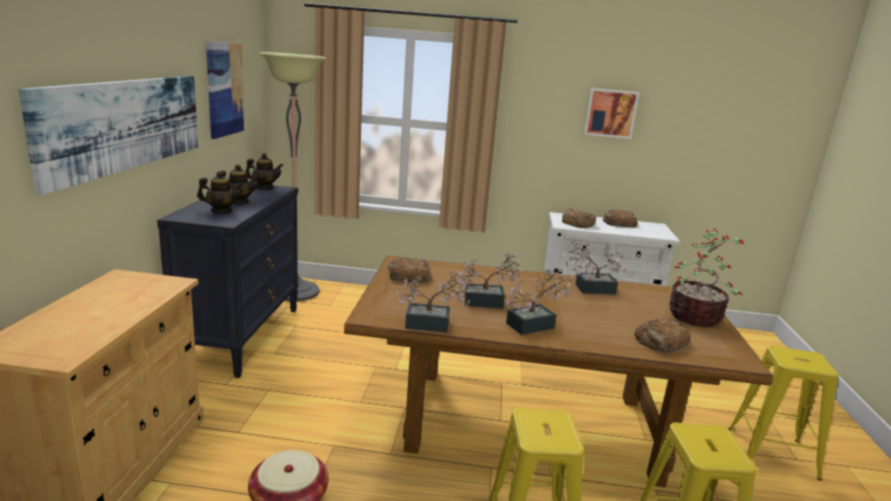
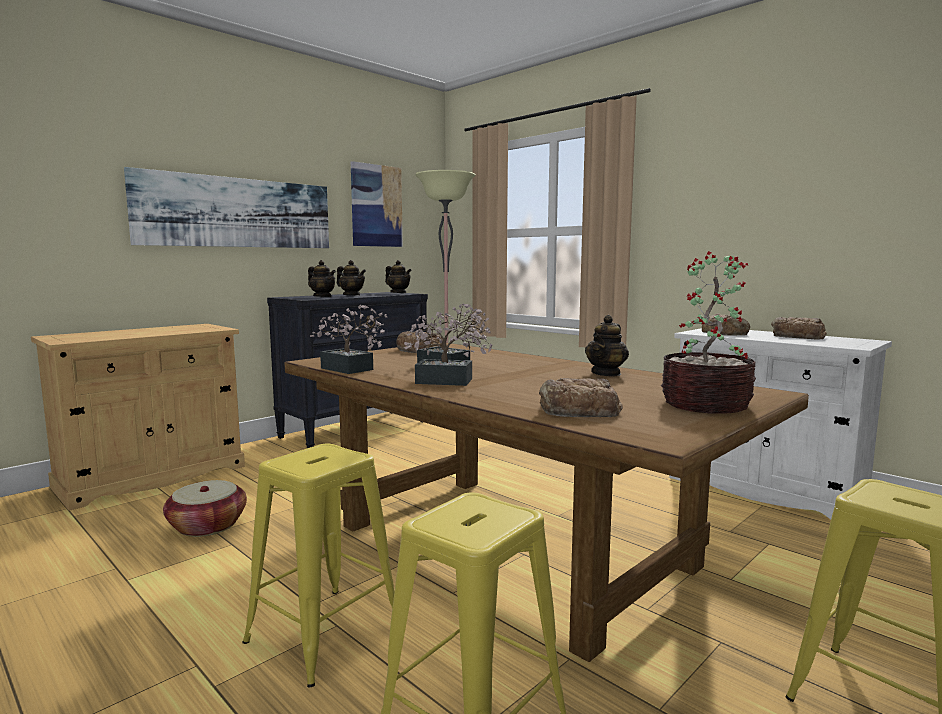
camera: 40 degrees right, 10 degrees down
(590, 288) = (606, 373): potted plant -> teapot
(610, 113) = (786, 182): picture -> none

